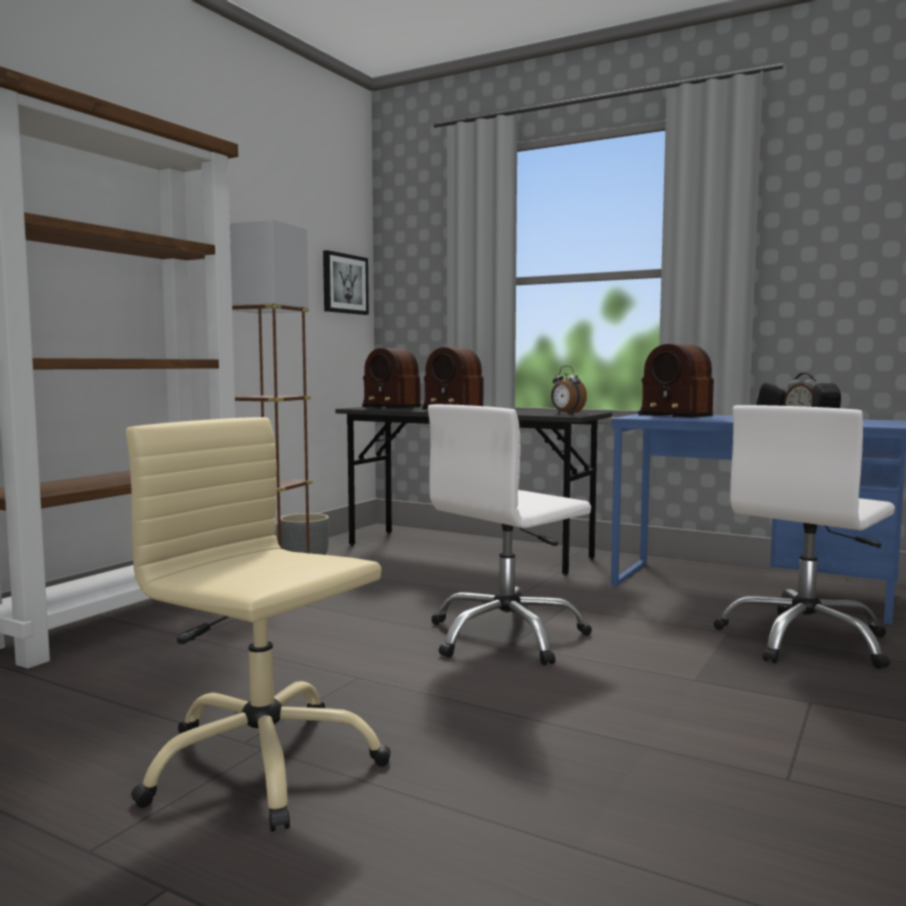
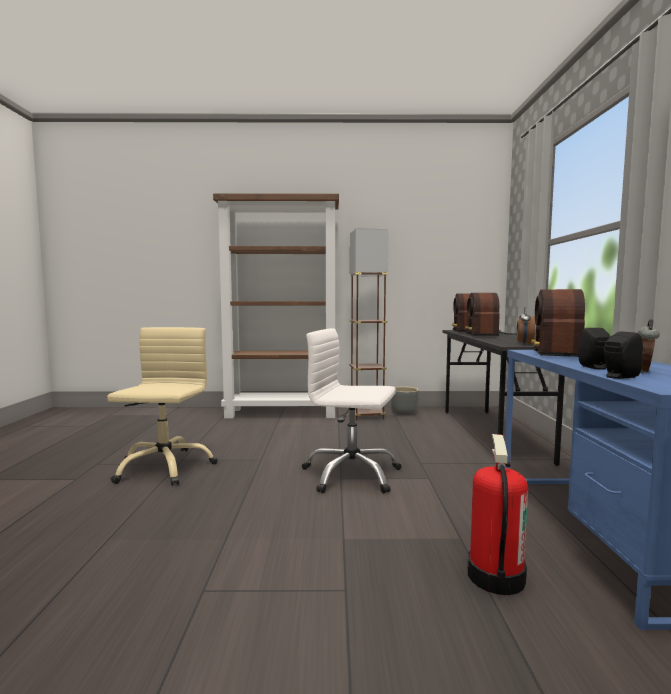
camera: 60 degrees right, 0 degrees up
(344, 284) = (474, 253): picture -> none
(805, 640) = (494, 576): white office chair -> fire extinguisher

